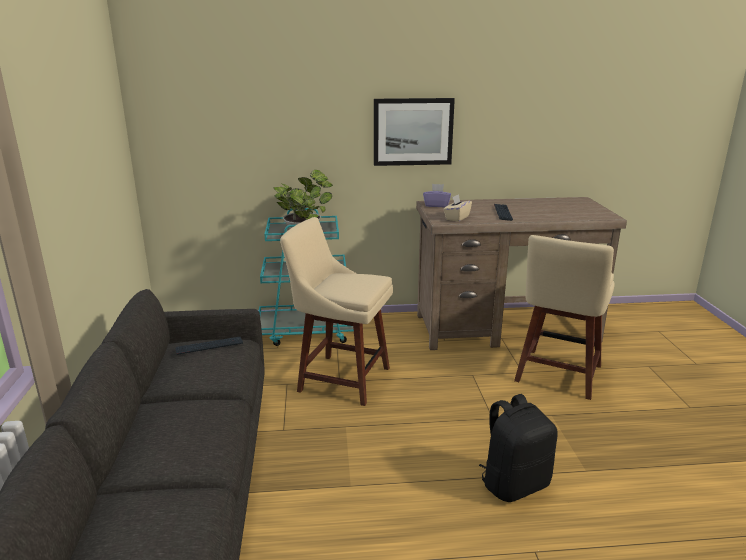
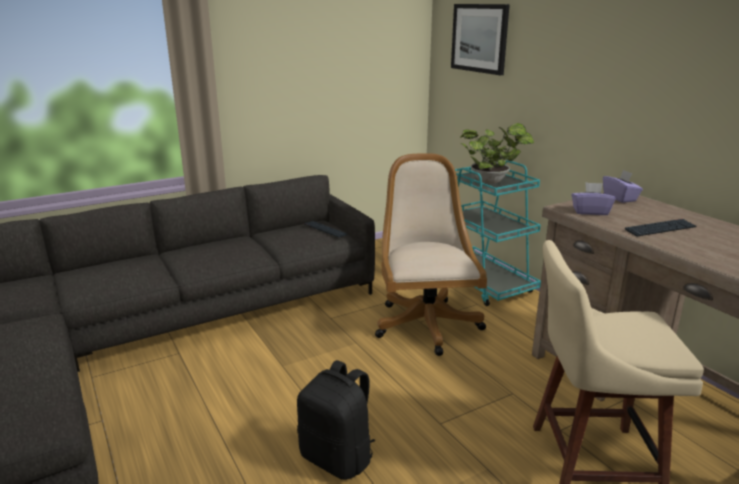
camera: 65 degrees right, 0 degrees up
(340, 378) = (425, 320): beige stool -> office chair
(413, 131) = (634, 101): picture -> picture (479, 38)
(457, 218) = (590, 212): beige tissue box -> purple tissue box

